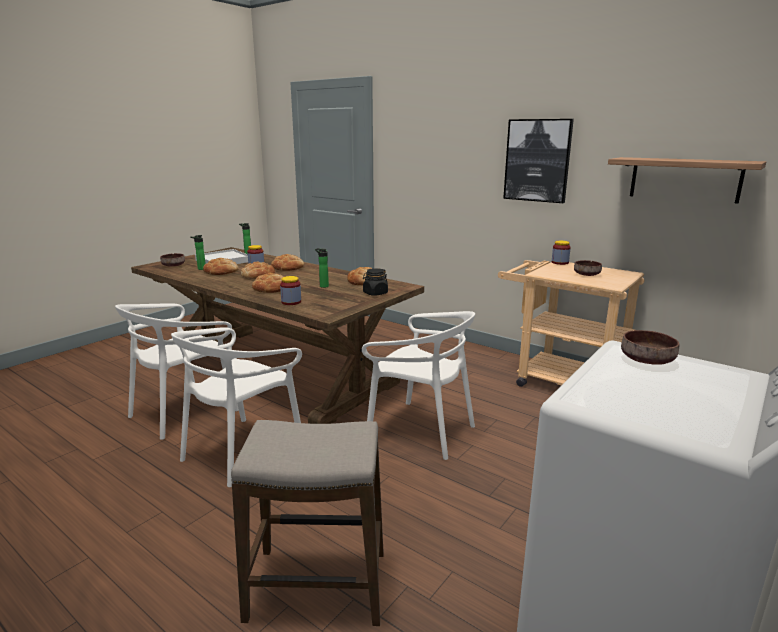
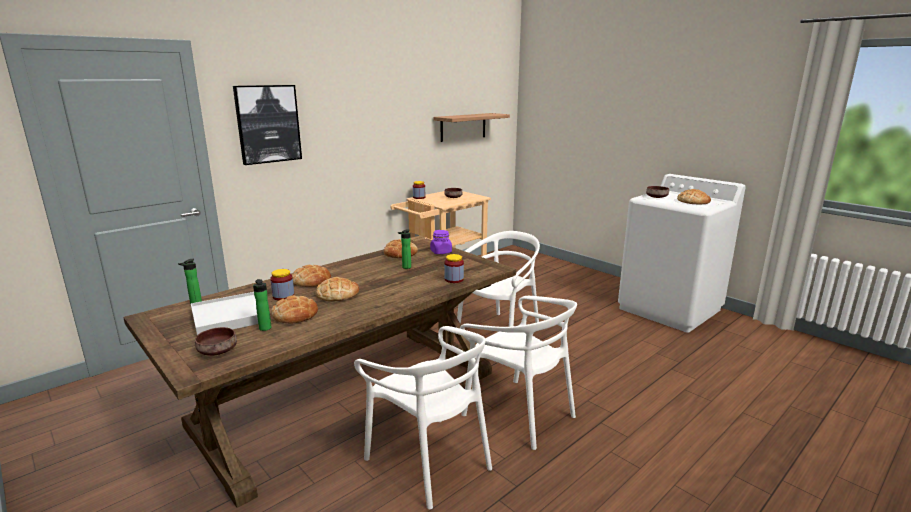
camera: 80 degrees left, 0 degrees up
(271, 288) = (400, 287): bread -> bread (693, 201)
(318, 586) = (667, 379): stool -> none
(375, 293) = (441, 252): black jar -> purple jar
(537, 160) = (384, 124): picture -> picture (268, 124)

